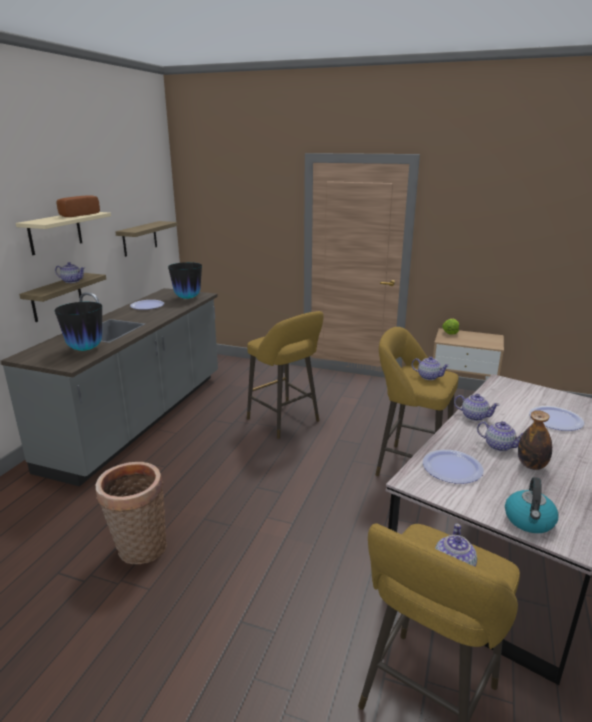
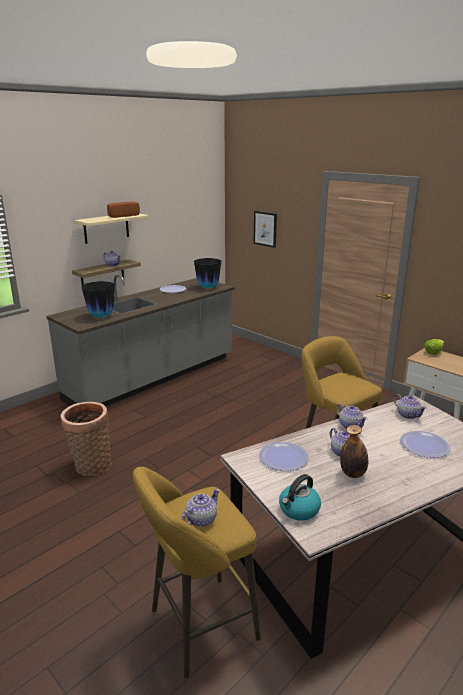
camera: 25 degrees right, 0 degrees up
(139, 238) = (184, 235): shelf -> none
(234, 224) = (265, 229): none -> picture
(285, 421) = (258, 404): yellow stool -> none
(428, 377) = (347, 385): teapot -> teapot (408, 415)

